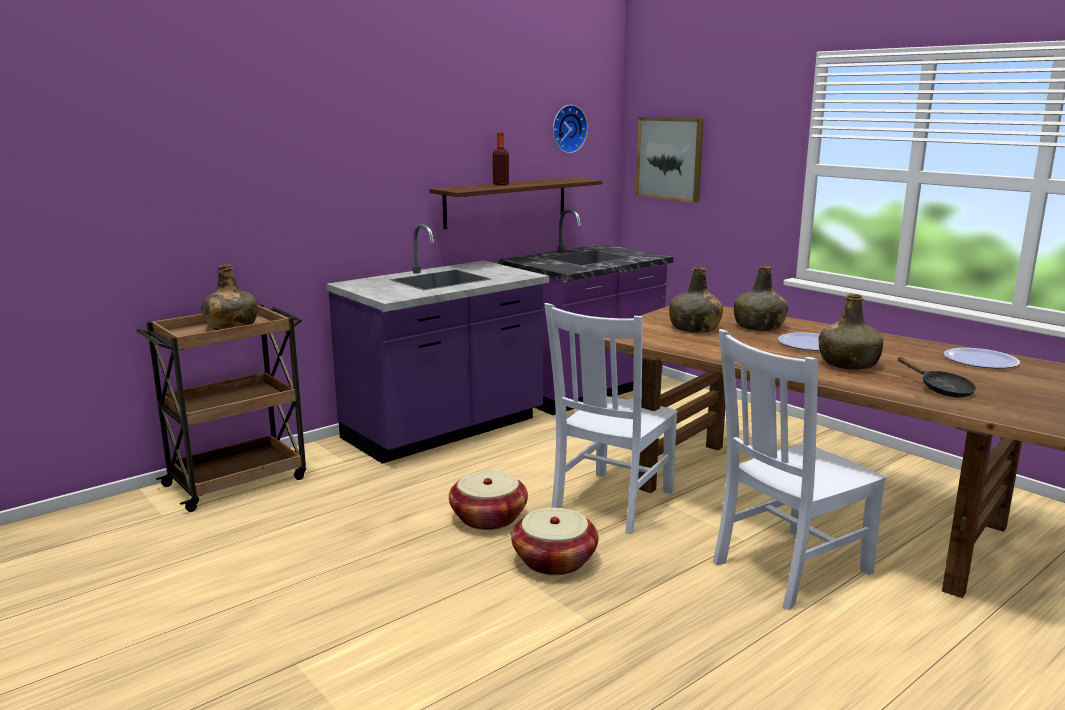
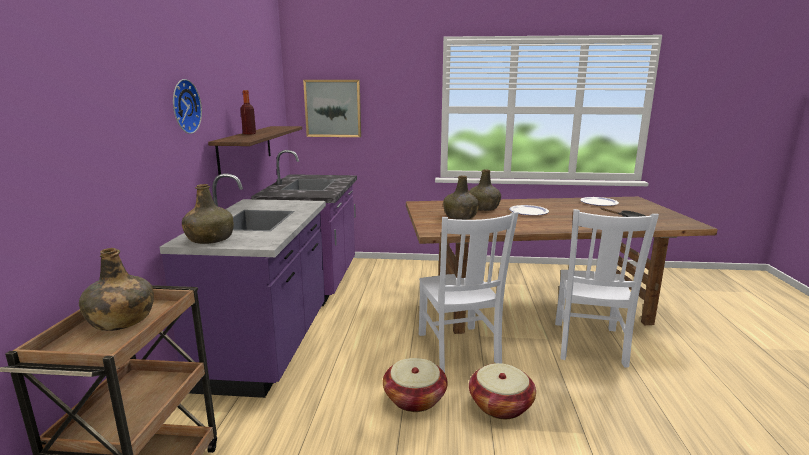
camera: 45 degrees left, 0 degrees up
(567, 129) = (265, 88): wall clock -> wall clock (183, 106)
(848, 364) = (571, 218): green bottle -> green bottle (210, 239)

